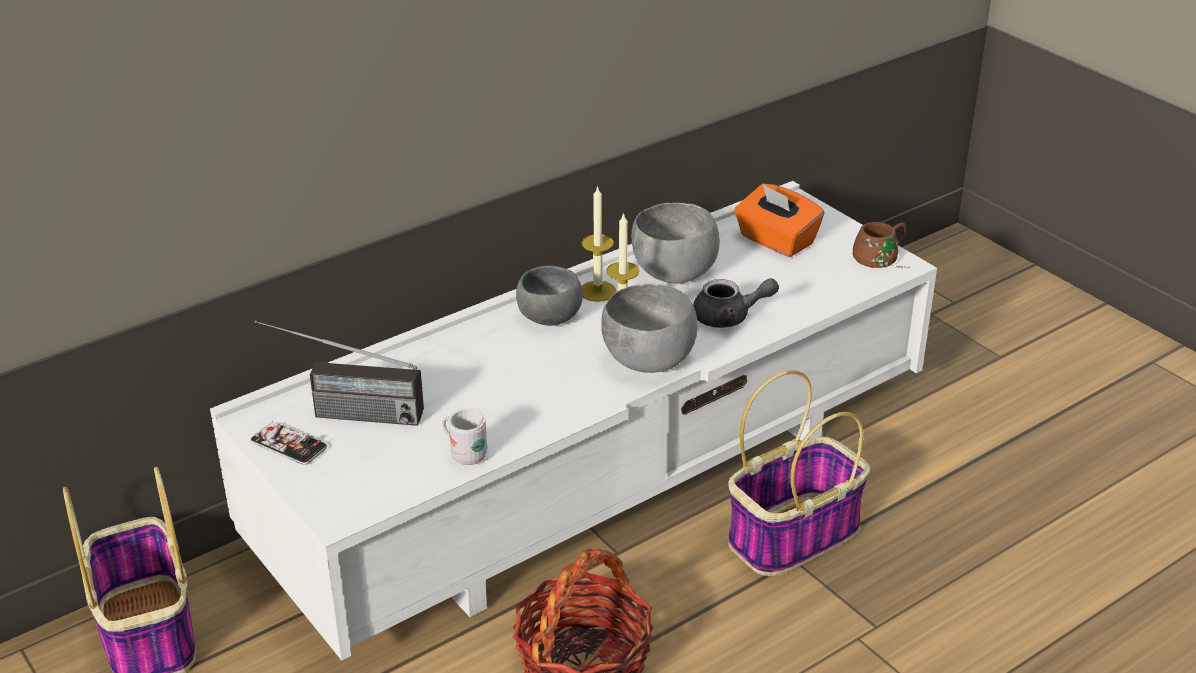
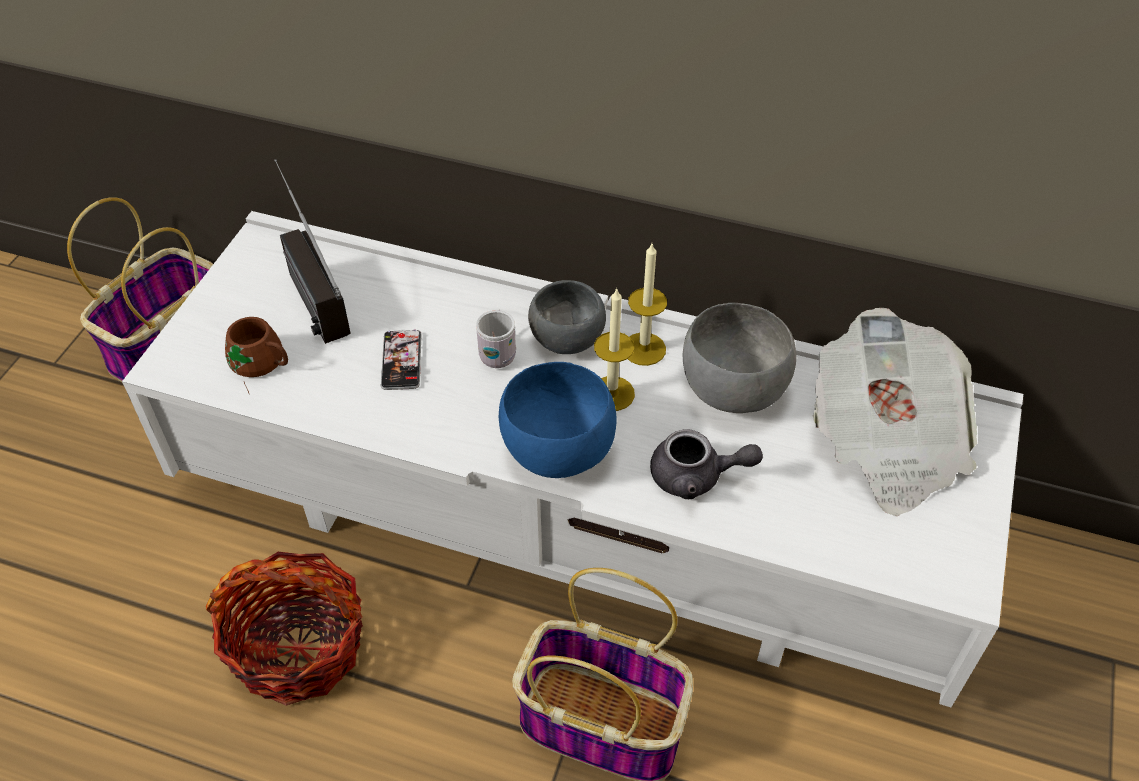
camera: 55 degrees right, 15 degrees up
(288, 445) = (241, 282): phone -> phone (401, 360)
(465, 454) = (305, 398): white mug -> white mug (498, 353)
(647, 362) = (555, 452): grey bowl -> blue bowl
(729, 317) = (696, 477): grey teapot -> grey teapot turned 45 degrees counterclockwise
(776, 241) = (886, 442): orange tissue box -> newspaper
(883, 258) = (959, 559): brown mug -> brown mug (258, 365)

